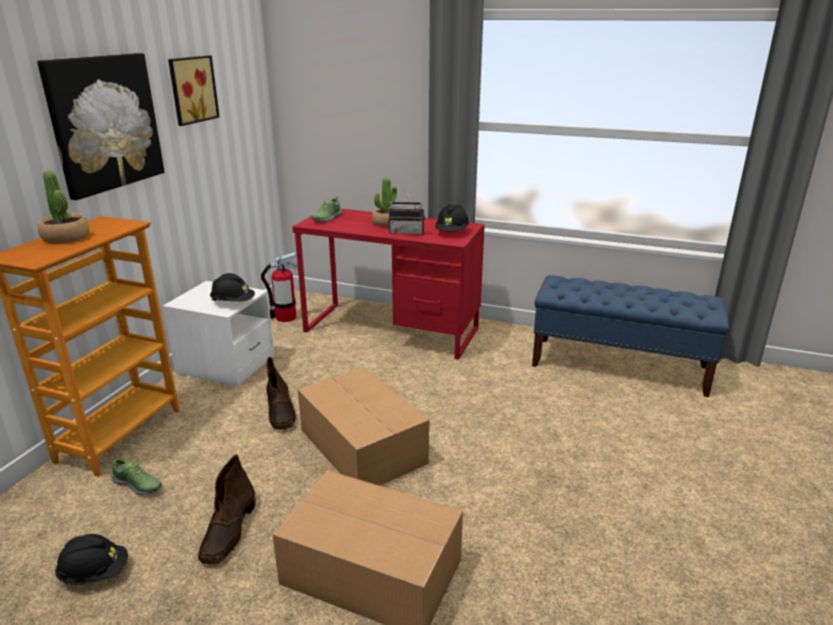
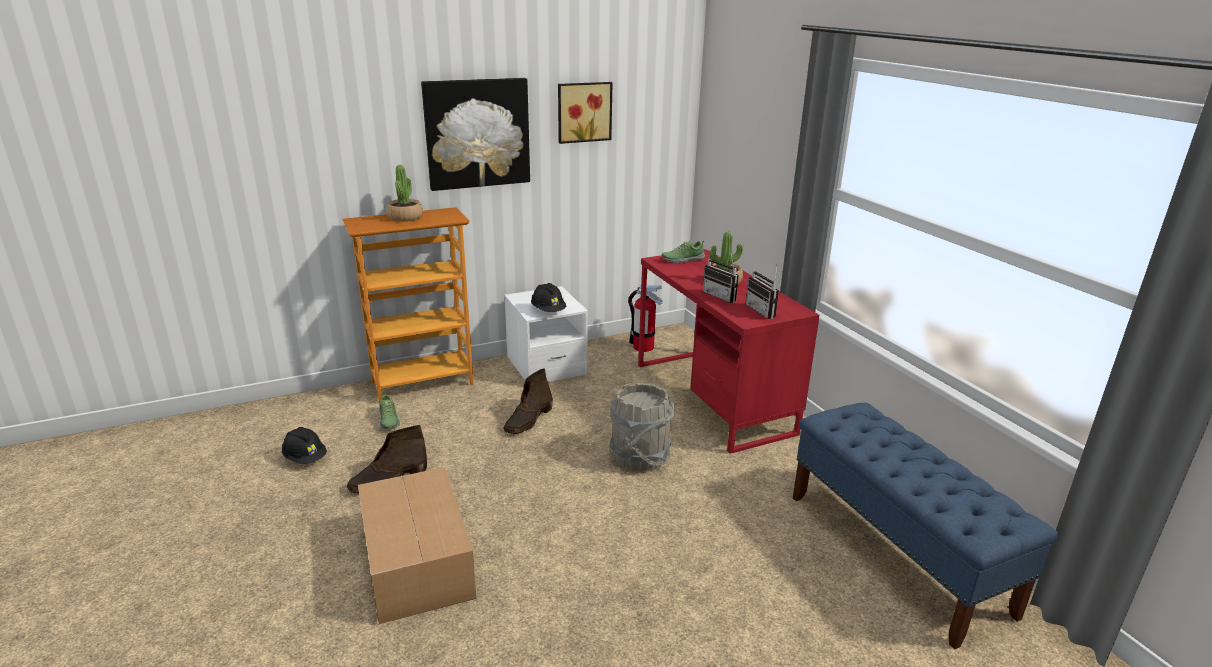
camera: 45 degrees right, 0 degrees up
(362, 444) = (543, 476): cardboard box -> none
(408, 392) = (640, 457): none -> grey bucket
(452, 232) = (764, 311): black hard hat -> radio

